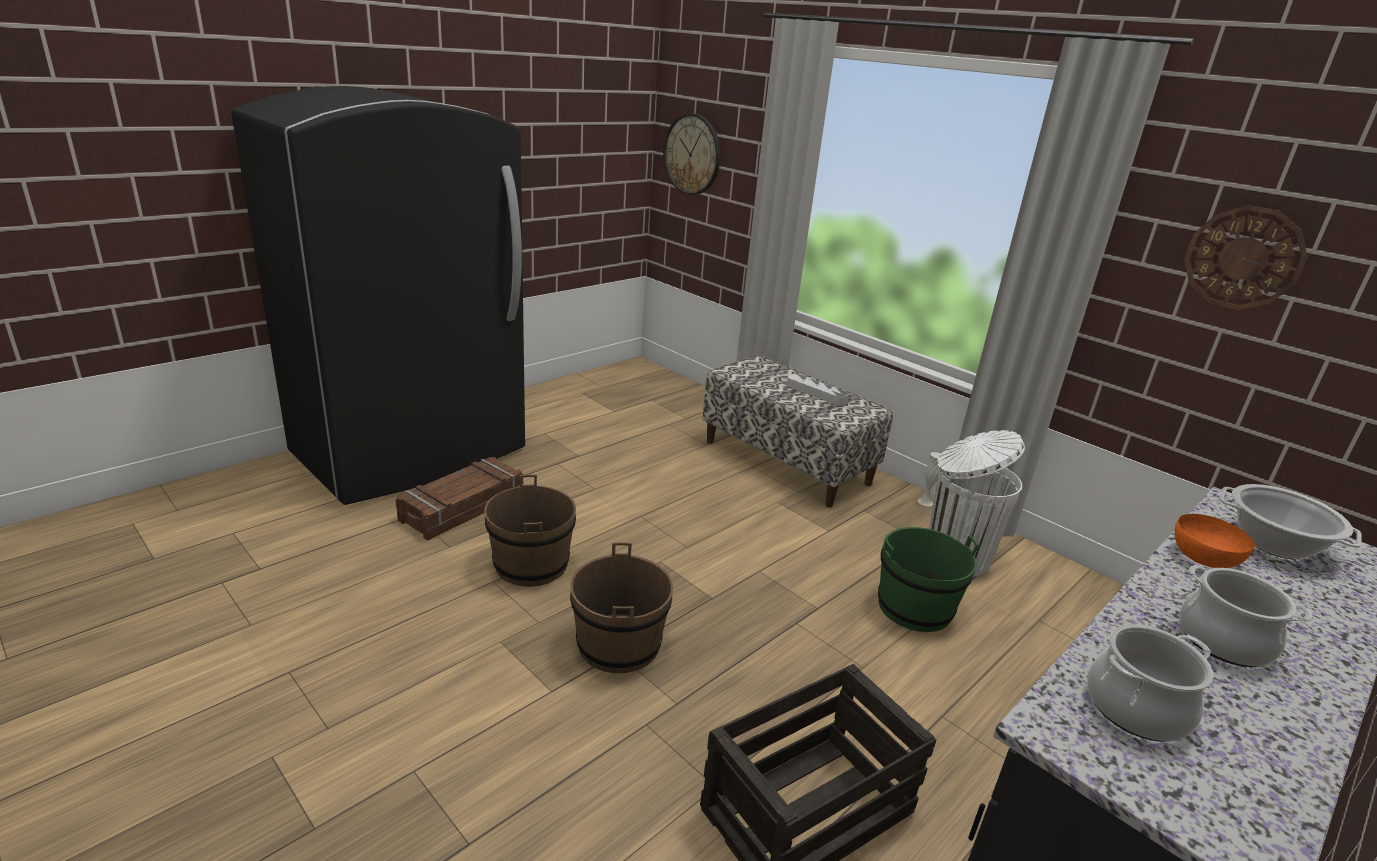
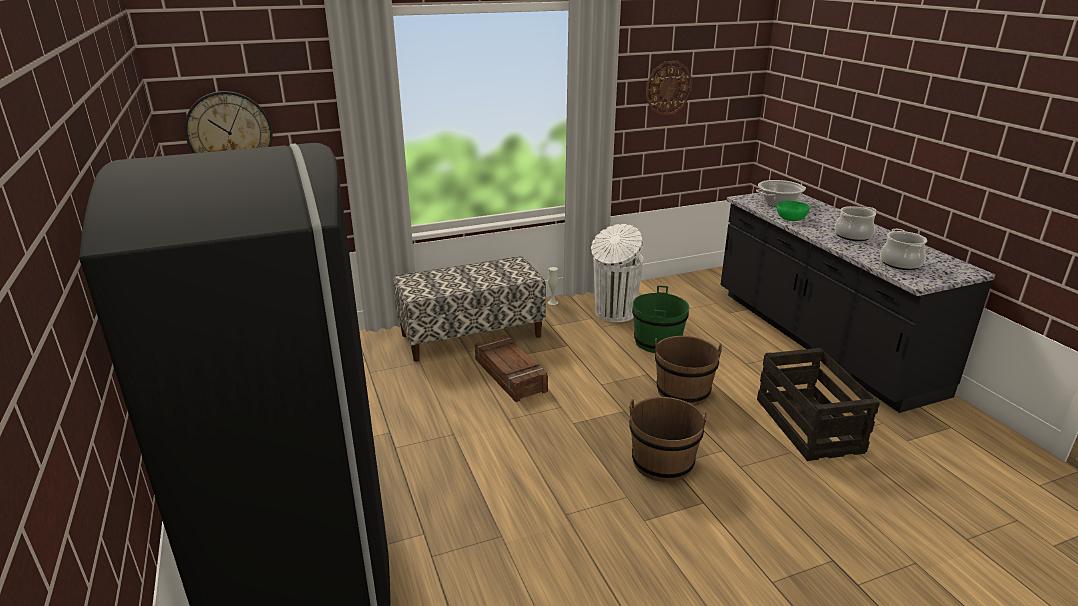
camera: 65 degrees left, 0 degrees up
(463, 507) = (439, 519): crate -> crate (511, 375)
(531, 564) = (550, 489): brown bucket -> brown bucket (683, 392)
(816, 393) = (479, 272): grey tray -> none
(1204, 557) = (791, 218): orange bowl -> green bowl

